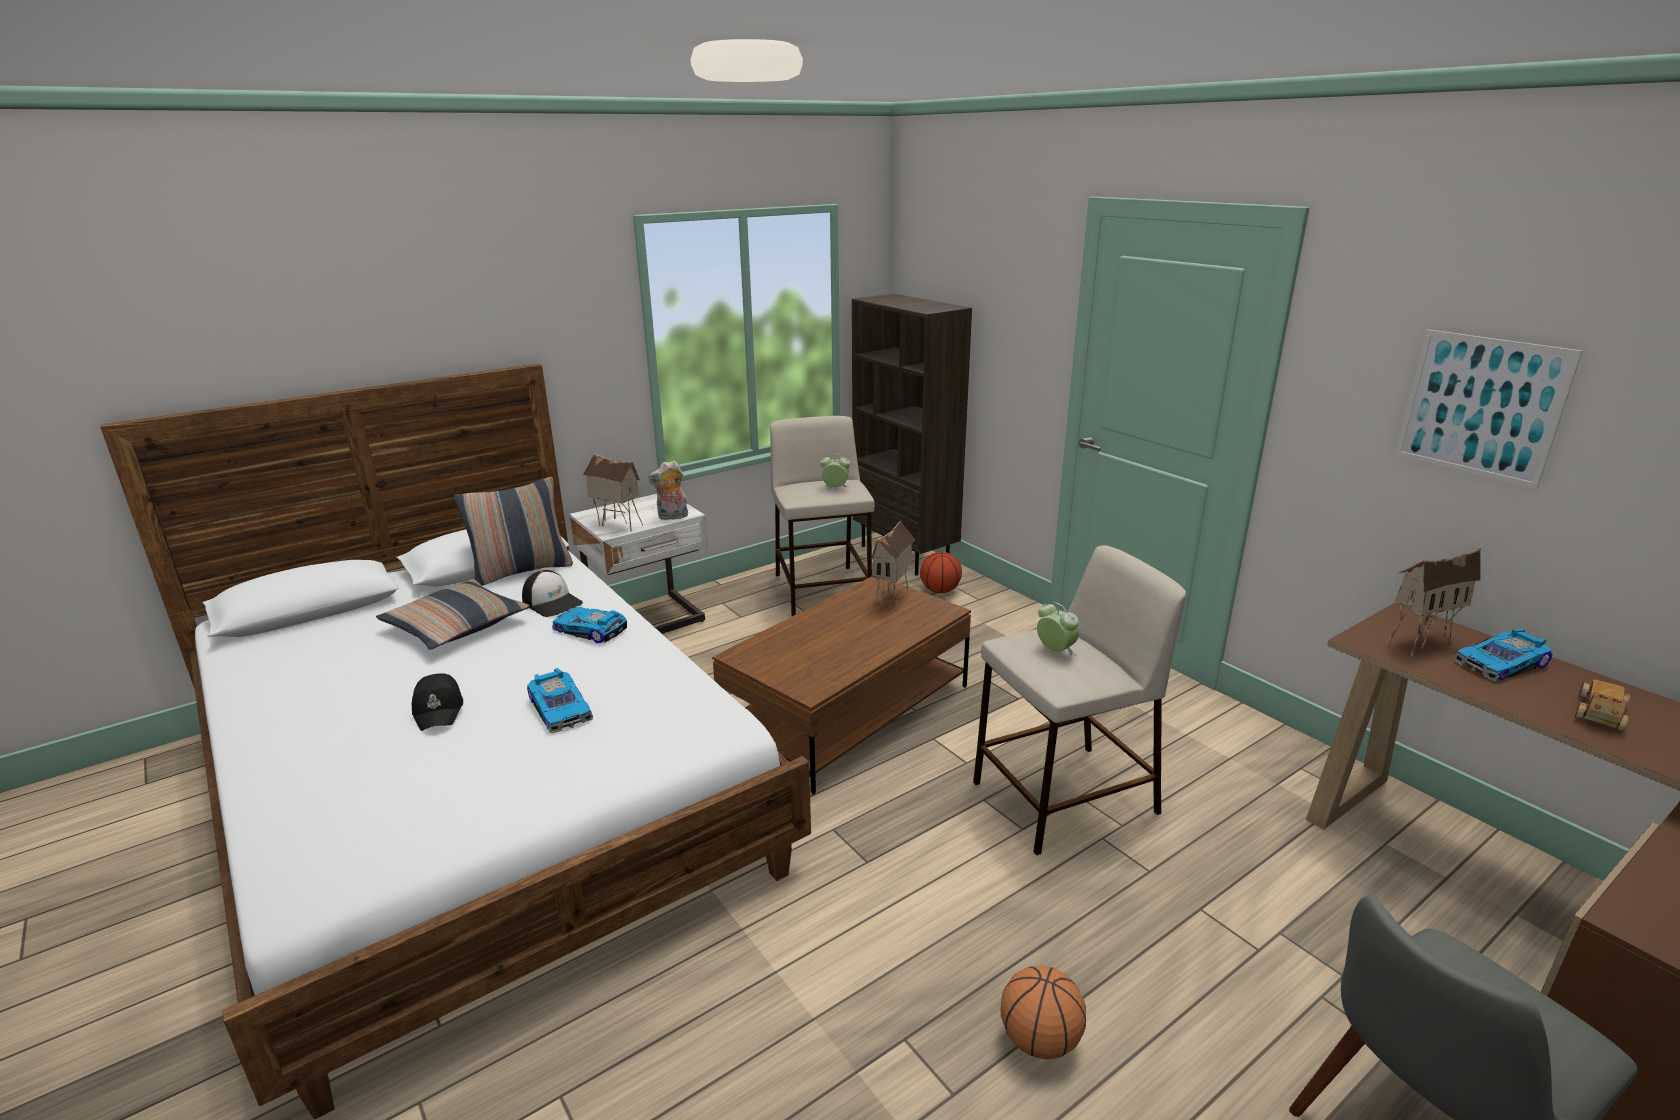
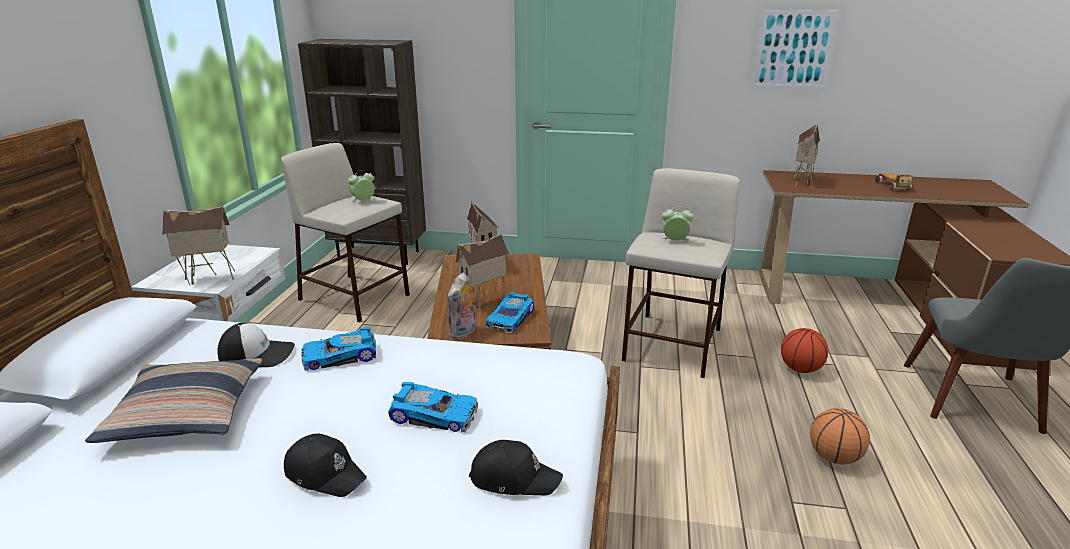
camera: 45 degrees left, 0 degrees up
(515, 785) = (514, 478): none -> black cap
(522, 571) = (166, 346): pillow -> none
(672, 517) = (252, 258): plush toy -> plush toy (463, 333)
(824, 640) = (485, 303): none -> toy house
(940, 591) = (437, 268): basketball -> basketball (800, 369)
(1502, 664) = (838, 181): toy car -> toy car (511, 319)

